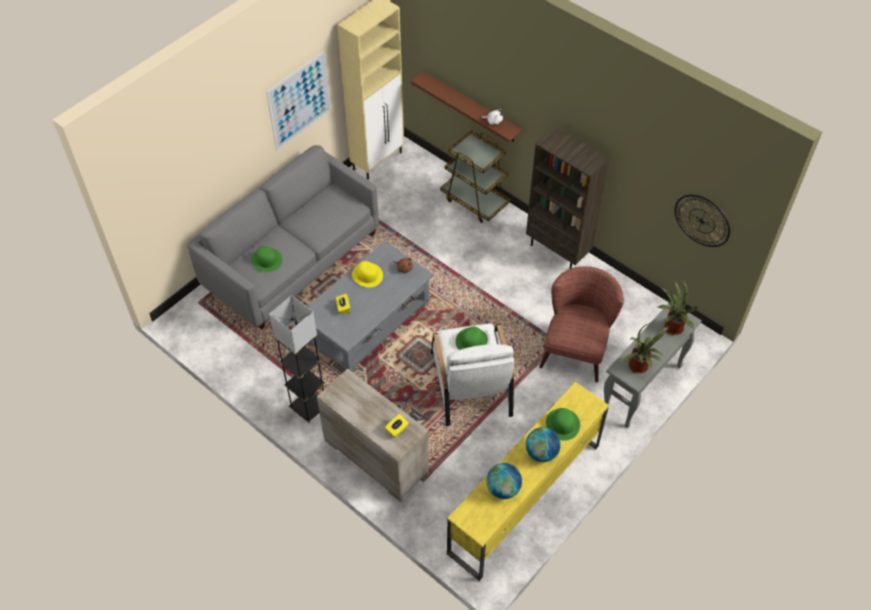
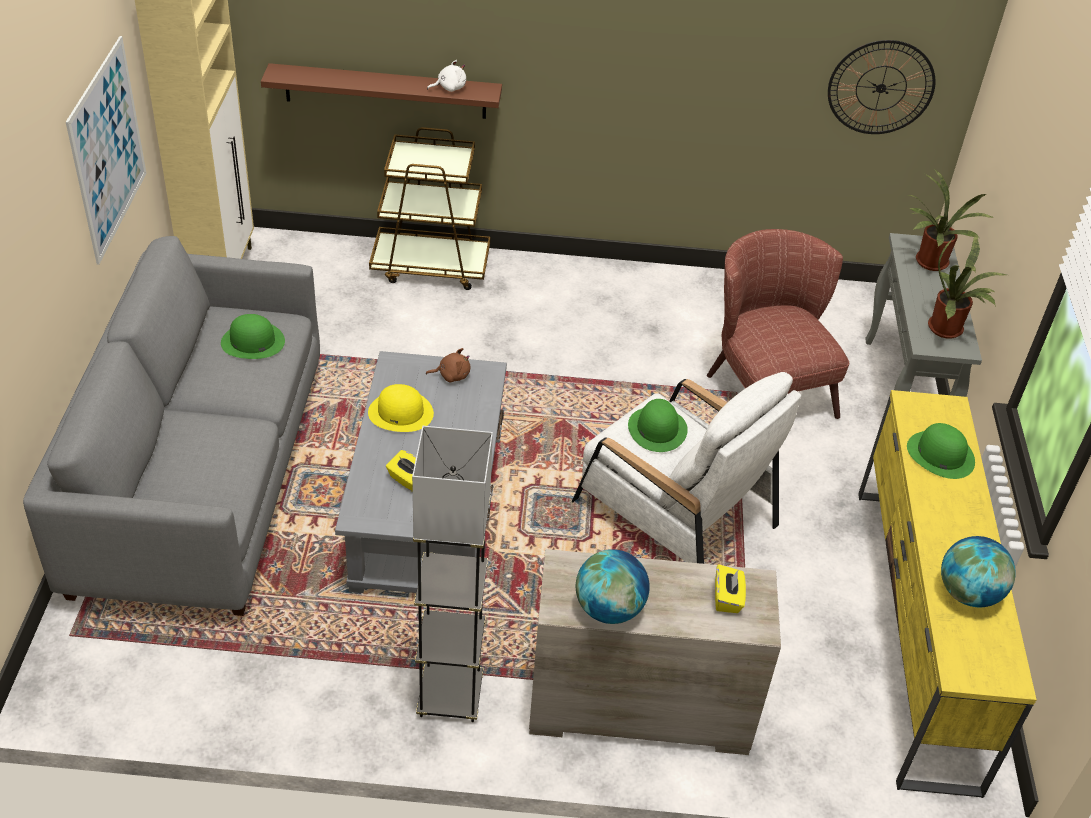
camera: 40 degrees left, 10 degrees down
(266, 260) = (198, 469): green hat -> green hat (252, 342)
(541, 453) = (959, 510): globe -> globe (609, 609)
(558, 250) = (614, 278): brown bookcase -> none

